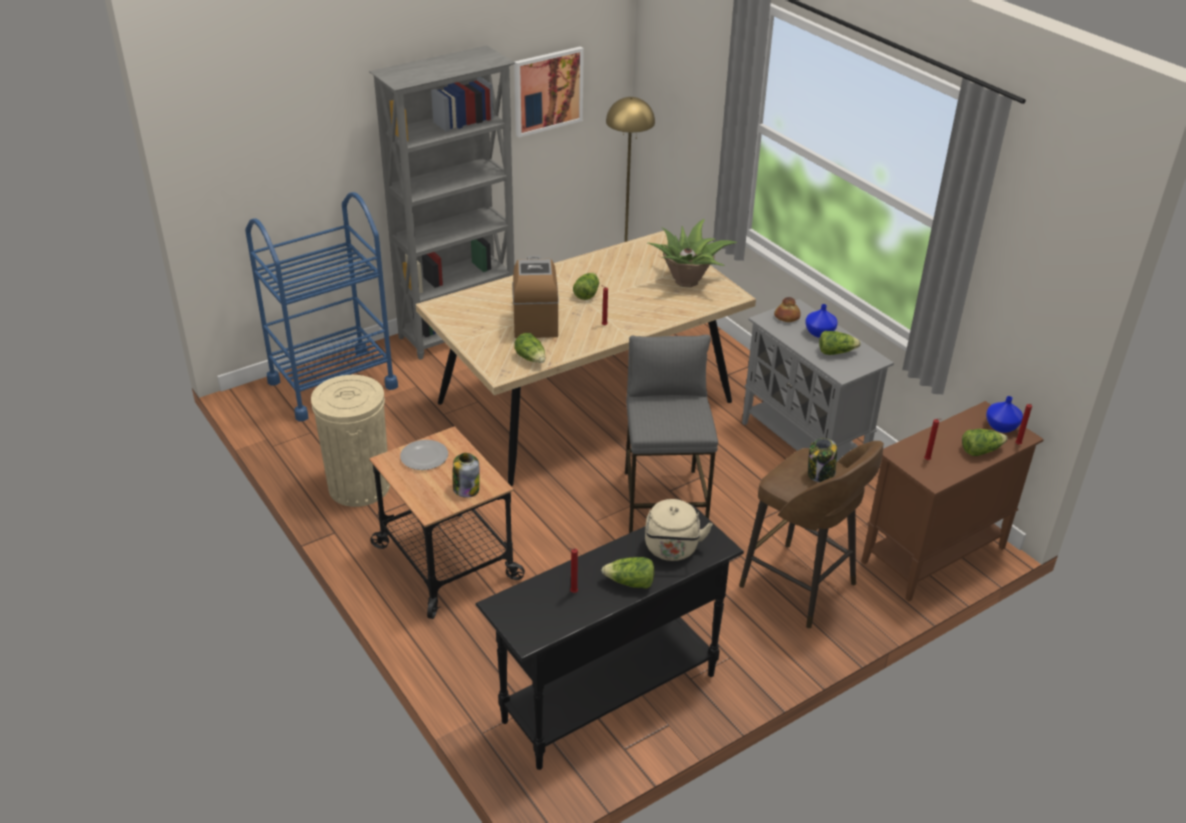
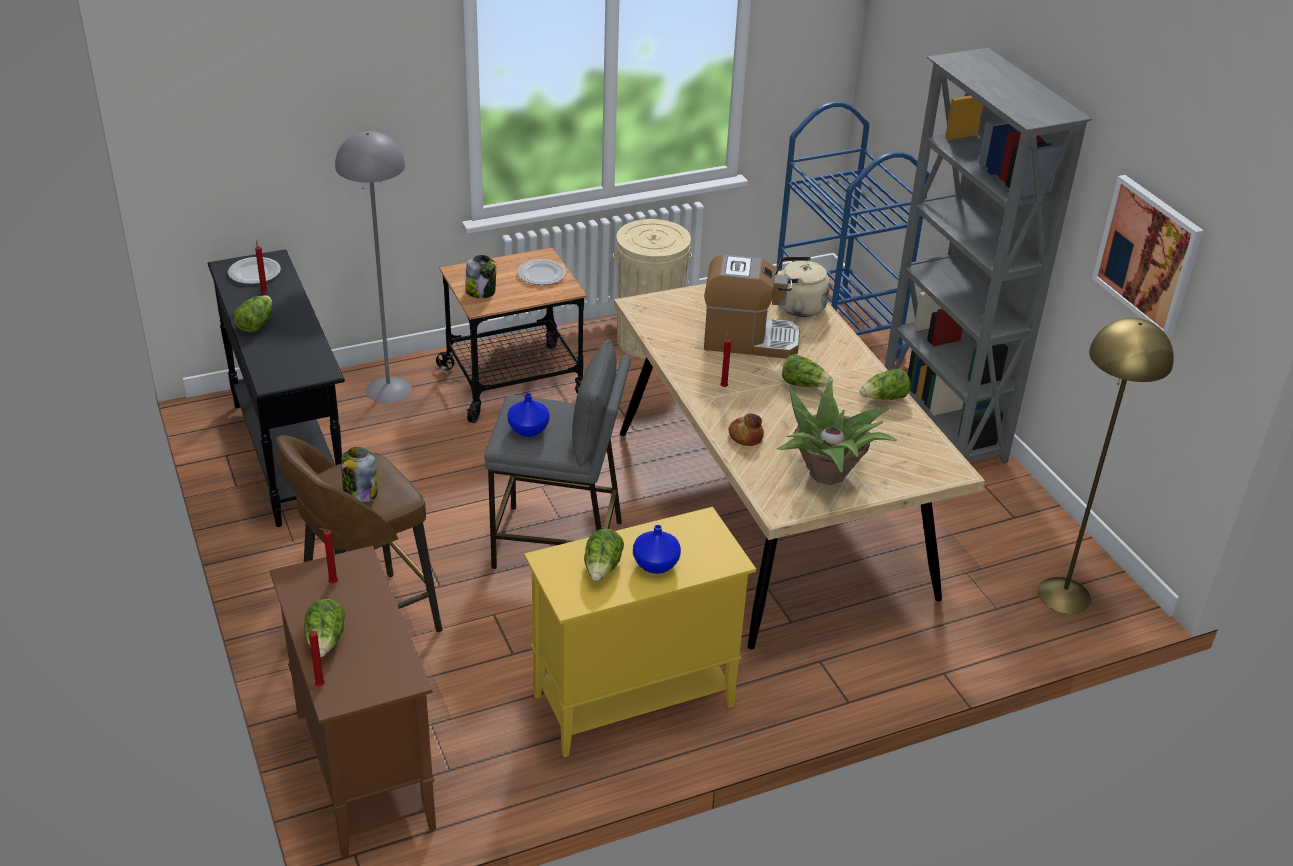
camera: 100 degrees right, 0 degrees up
(478, 650) = (388, 389): none -> grey floor lamp
(531, 358) = (663, 327): lettuce -> lettuce (884, 398)
(535, 611) = (255, 273): none -> plate
(672, 550) = (284, 353): beige kettle -> beige kettle (797, 307)
(787, 317) = (706, 542): bread -> bread (746, 436)
(804, 445) = (631, 701): grey cabinet -> yellow cabinet
(1002, 426) = (365, 683): blue vase -> blue vase (528, 430)

